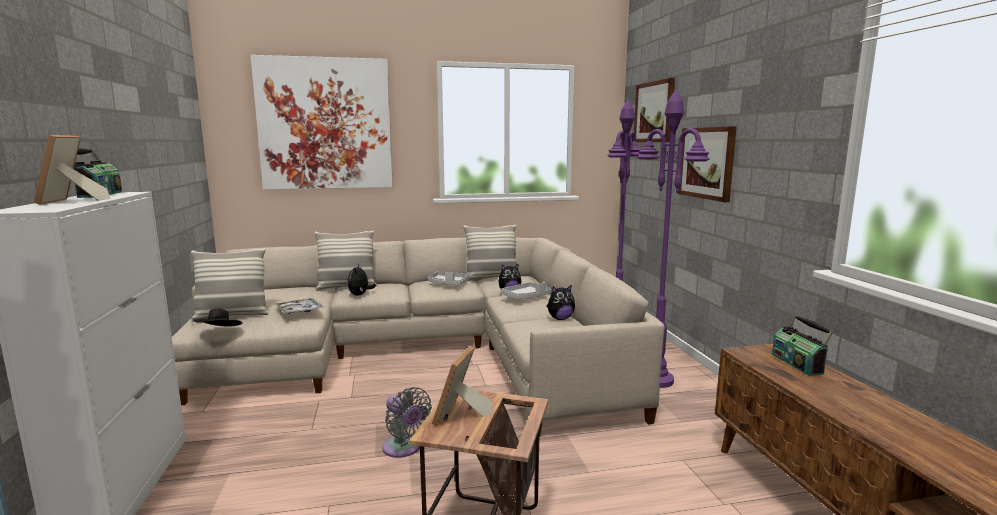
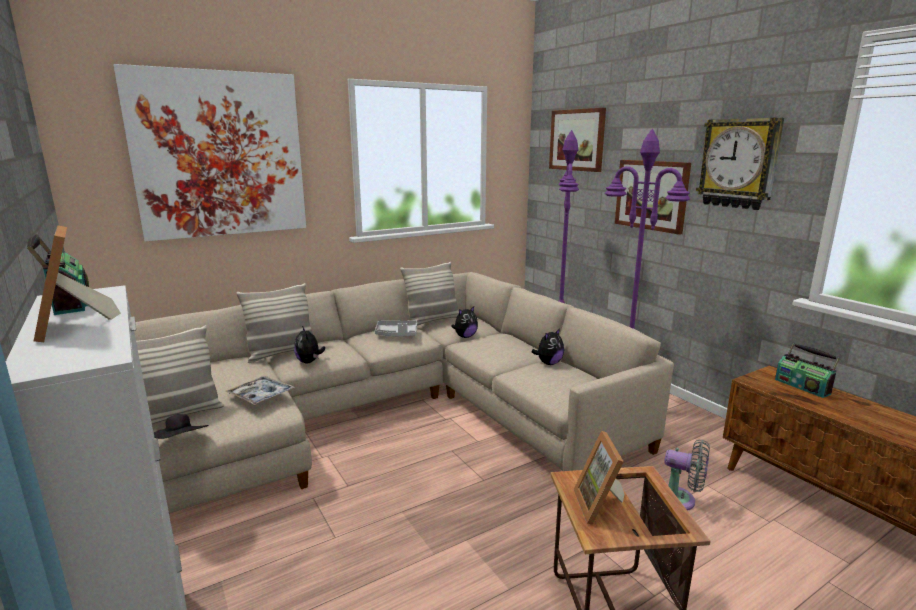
camera: 20 degrees left, 5 degrees up
(403, 449) = (457, 536): grey fan -> grey fan (680, 500)
(526, 297) = (493, 342): grey tray -> none
(773, 123) = (739, 163): none -> wall clock

